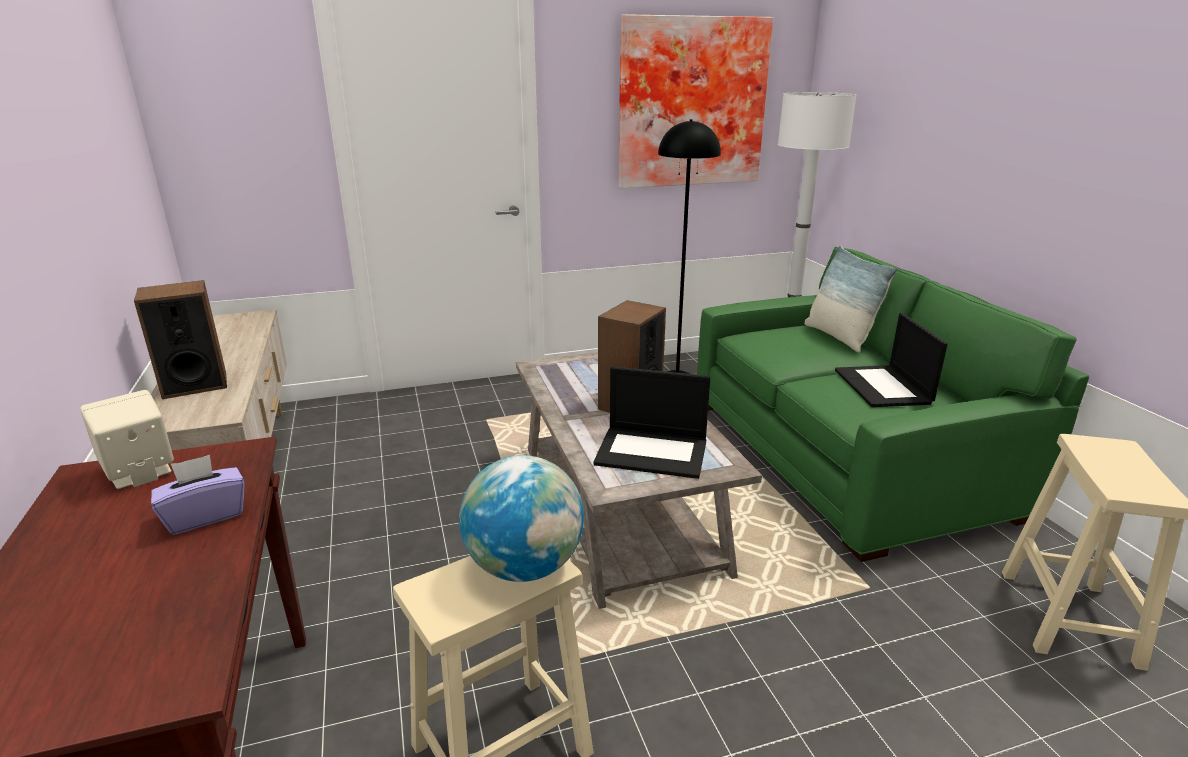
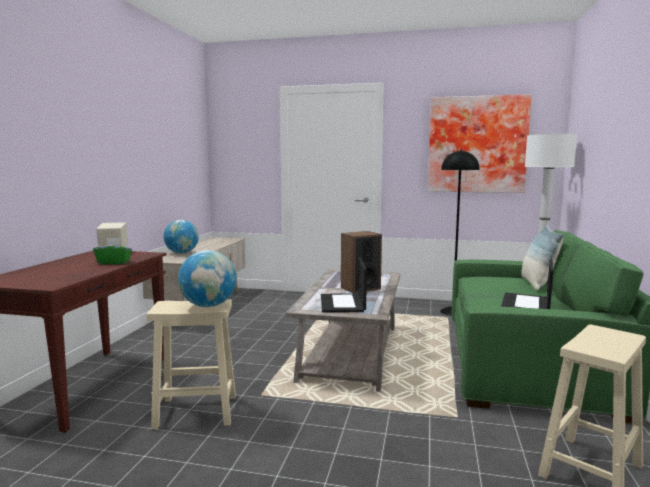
camera: 30 degrees right, 15 degrees down
(195, 385) = (182, 253): speaker -> globe
(205, 515) = (114, 262): purple tissue box -> green tissue box
(653, 452) = (343, 303): laptop -> laptop turned 45 degrees clockwise

